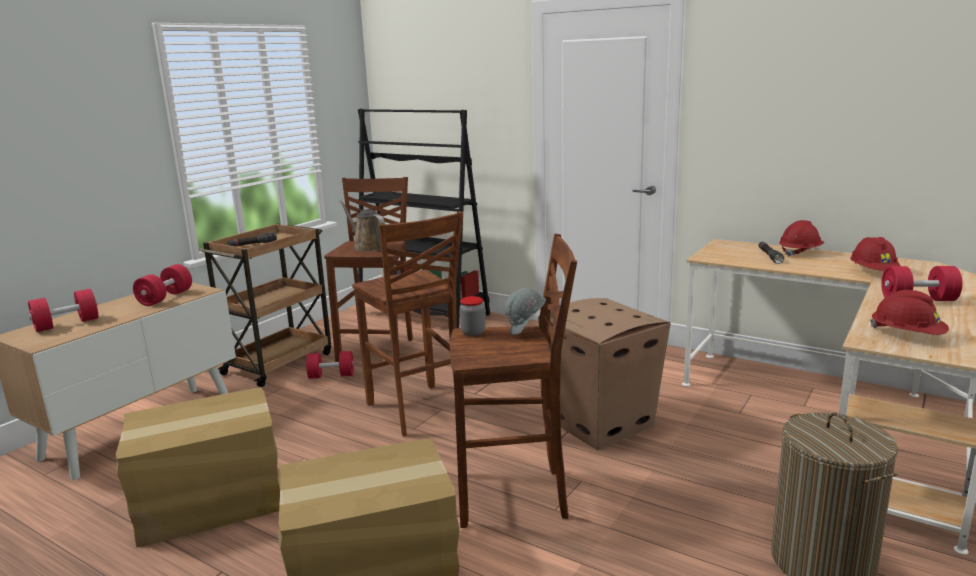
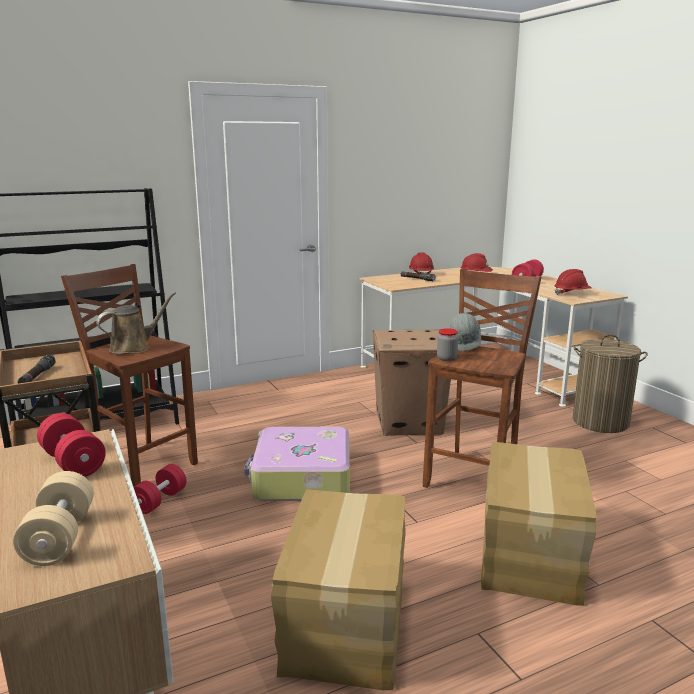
camera: 60 degrees left, 0 degrees up
(67, 324) = (59, 538): red dumbbell -> beige dumbbell
(367, 247) = (134, 347): brown watering can -> brown watering can turned 150 degrees clockwise
(416, 411) = (301, 478): brown stool -> suitcase

